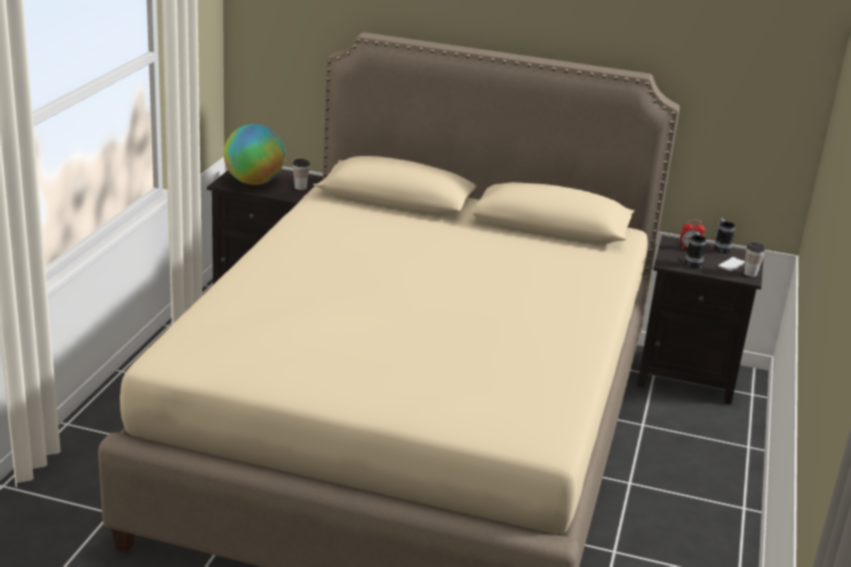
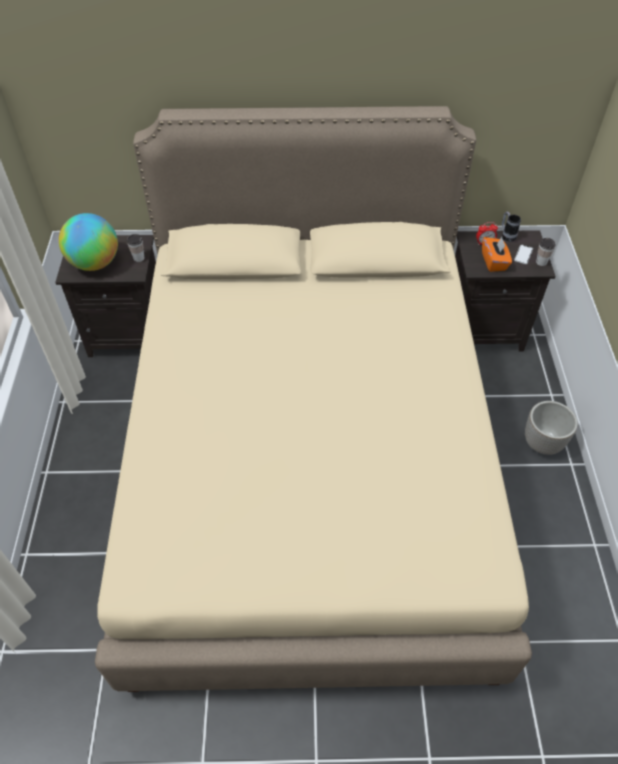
camera: 15 degrees left, 25 degrees up
(693, 263) = (494, 262): mug -> orange tissue box
(715, 483) = (543, 443): none -> planter

